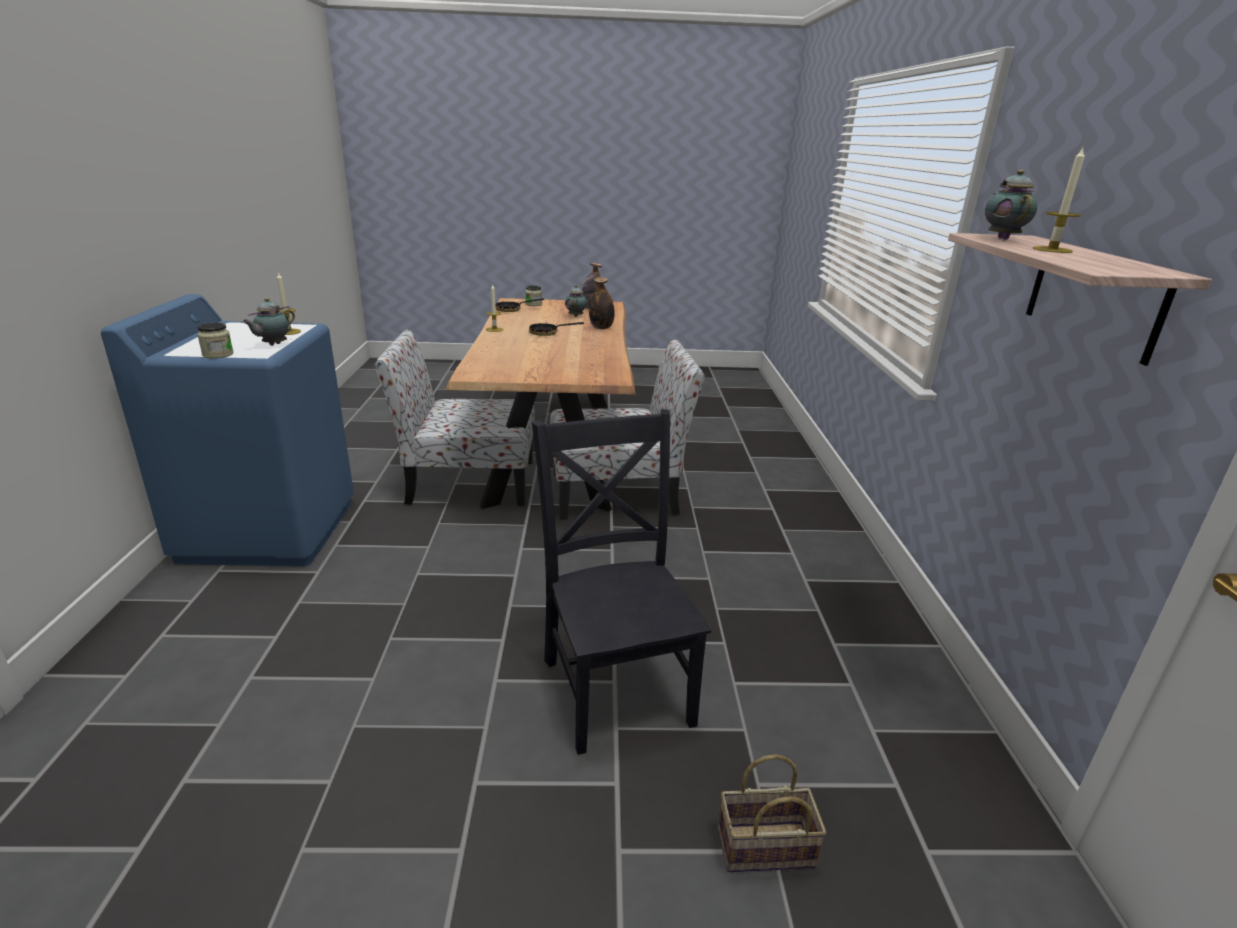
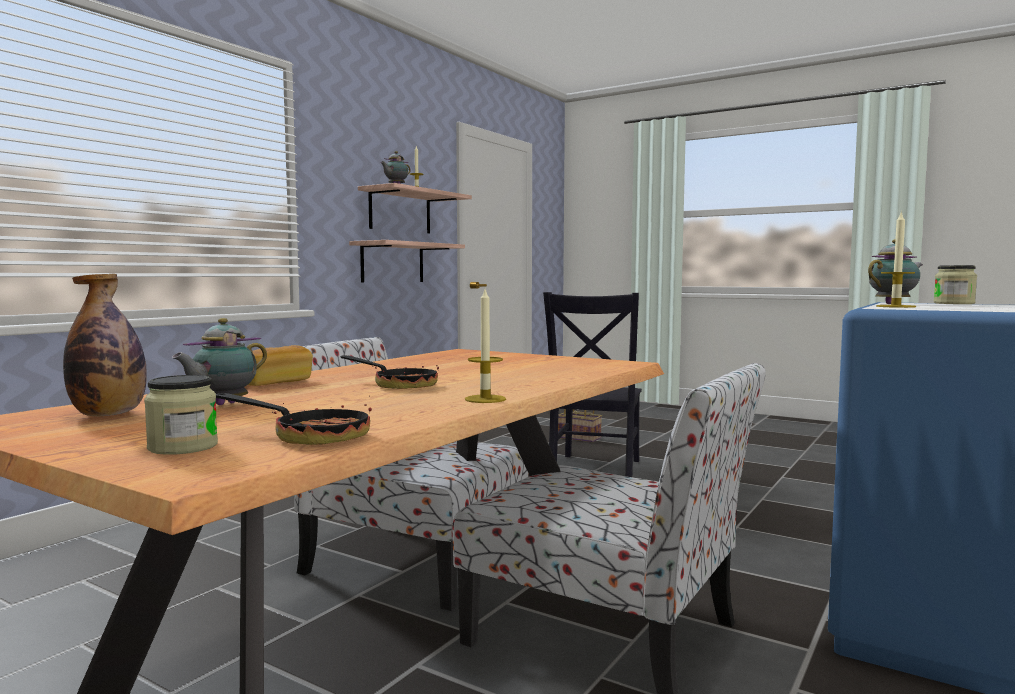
camera: 145 degrees left, 20 degrees down
(601, 328) = (274, 383): bottle -> bread
(1045, 391) = (392, 262): none -> shelf

